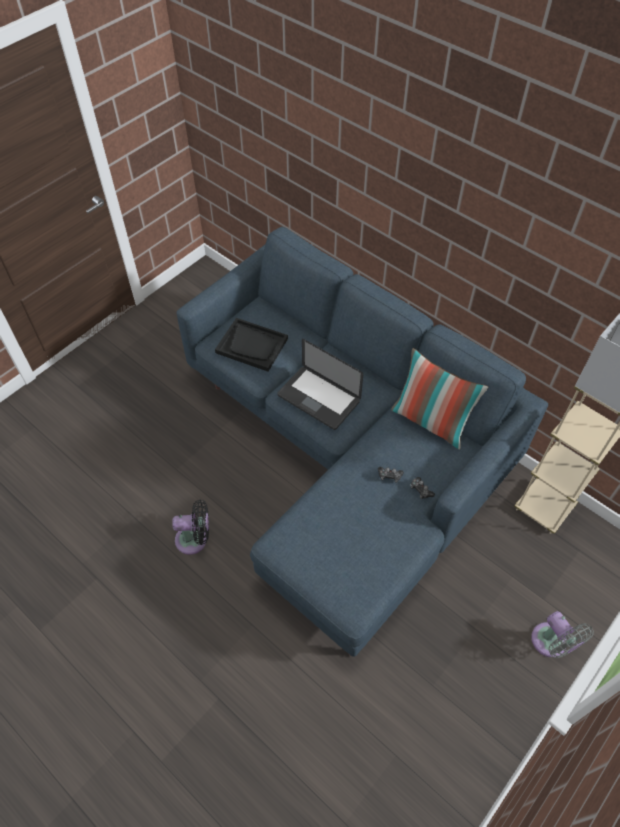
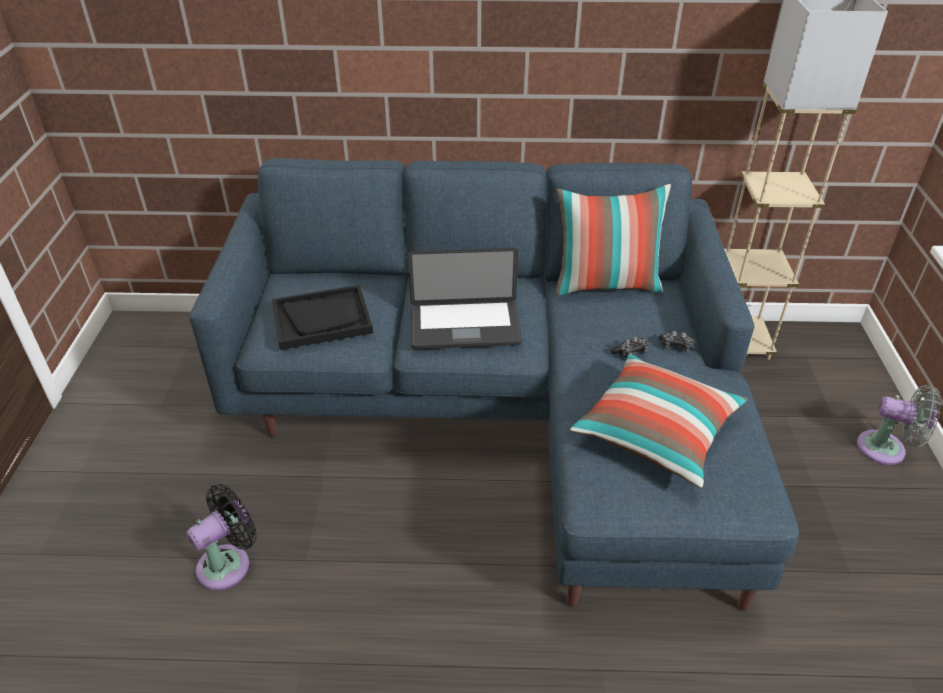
camera: 40 degrees left, 15 degrees down
(195, 539) = (420, 625): black fan -> black fan (228, 564)
(346, 532) = (656, 432): none -> pillow

